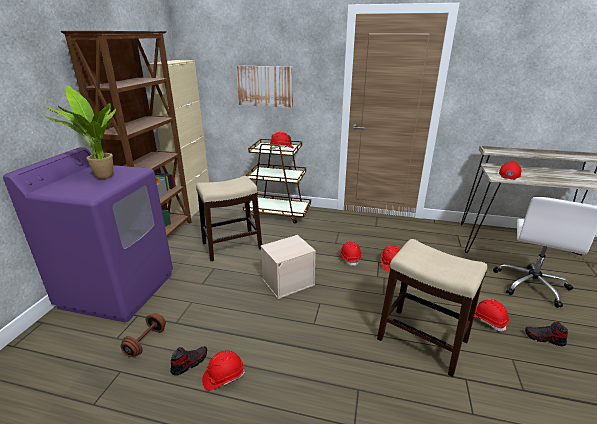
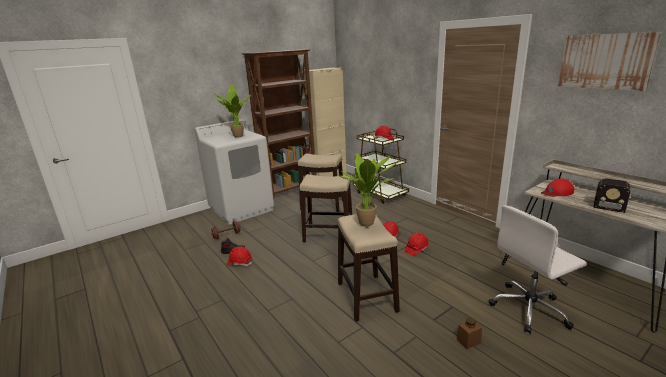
camera: 40 degrees right, 5 degrees down
(118, 289) = (242, 209): purple washing machine -> white washing machine
(265, 86) = (384, 88): picture -> picture (605, 61)
(288, 281) = (329, 235): beige storage box -> stool
(437, 256) = (369, 224): none -> potted plant
(487, 320) = (438, 309): red hard hat -> none
(544, 338) = (468, 341): shoe -> brown jar
(548, 179) = (597, 204): none -> radio

